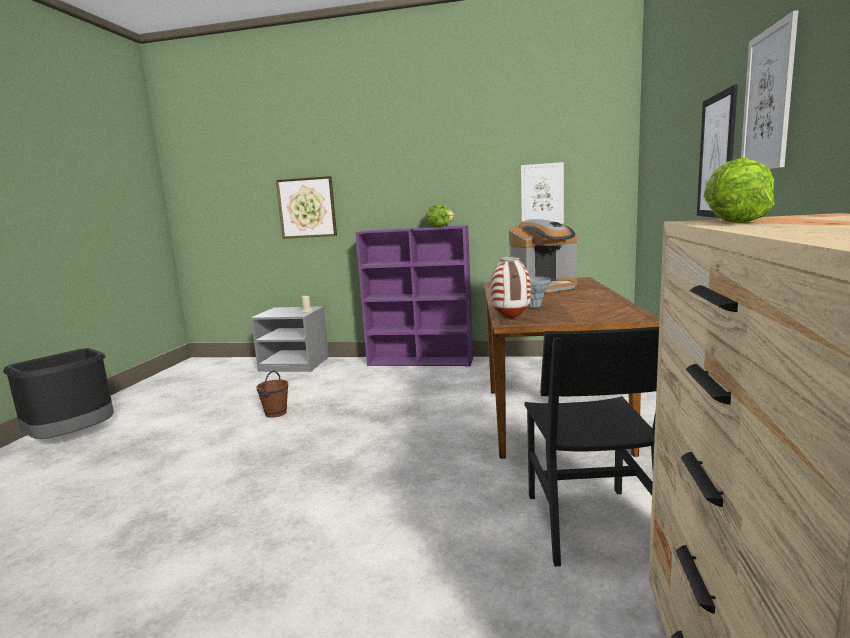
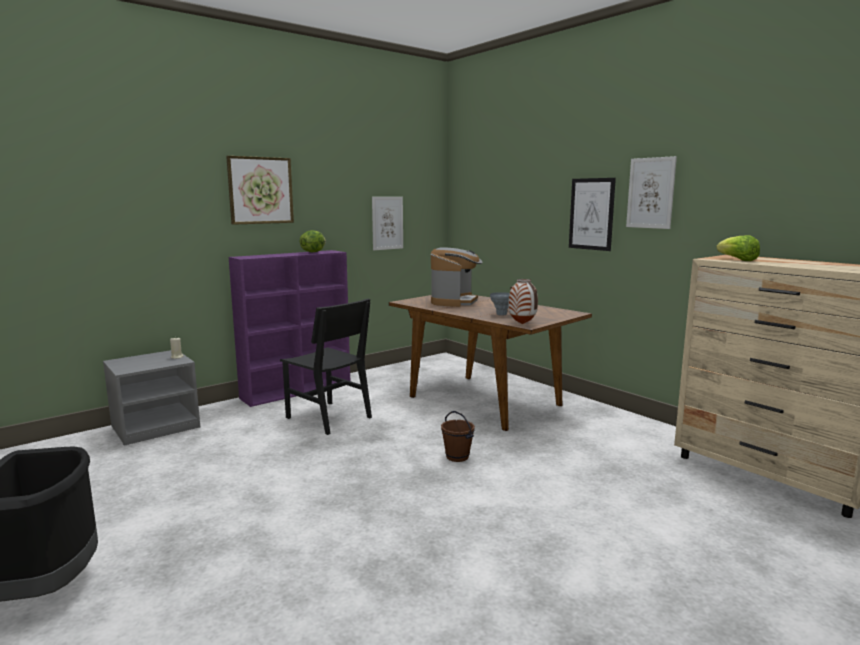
camera: 50 degrees left, 0 degrees up
(276, 413) = (265, 467): brown bucket -> brown bucket (457, 457)
(307, 208) = (152, 230): picture -> picture (260, 190)
(590, 524) = (605, 441): black chair -> black chair (328, 417)

